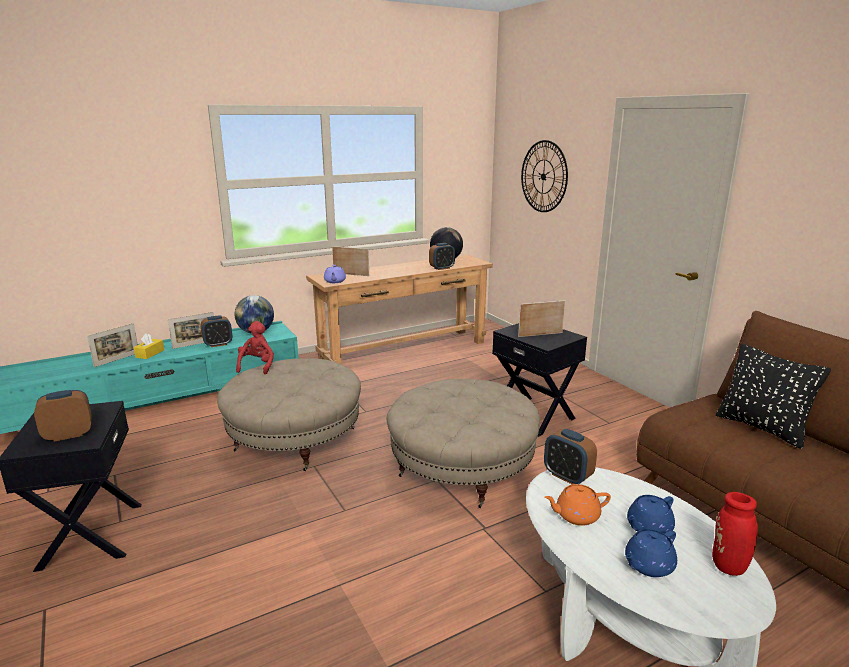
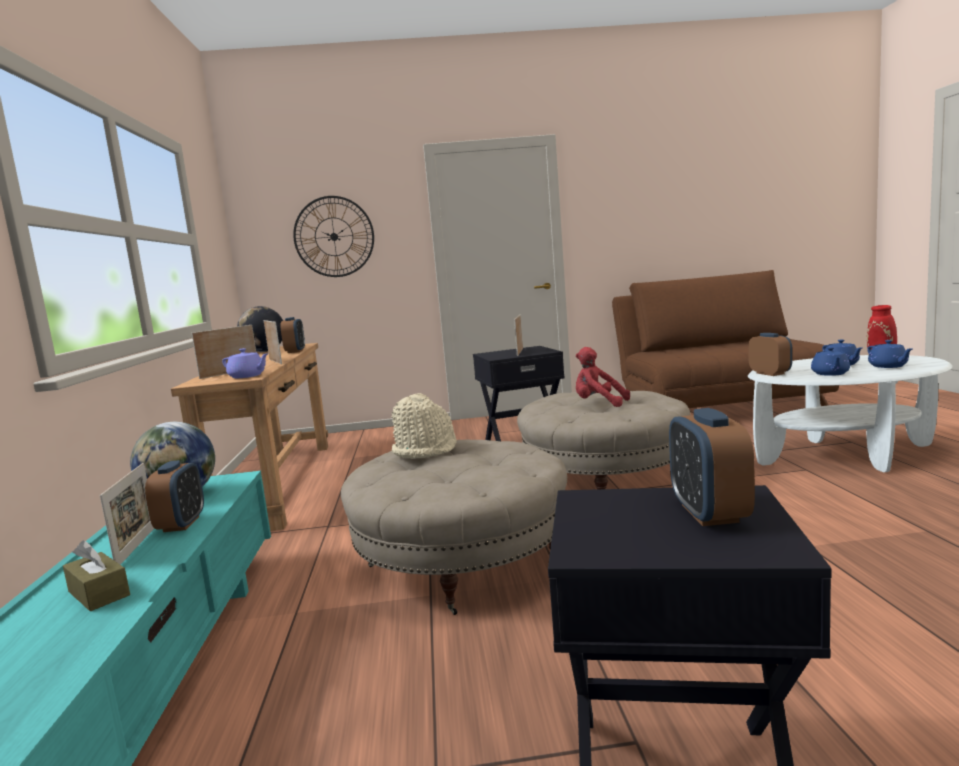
camera: 65 degrees left, 10 degrees down
(117, 360) = (56, 638): picture frame -> picture frame (275, 361)
(150, 353) = (99, 593): yellow tissue box -> brown tissue box
(257, 366) = (368, 481): red plush toy -> red plush toy (598, 404)
(312, 367) = (426, 450): none -> beige hat
(567, 476) = (770, 373): alarm clock -> alarm clock turned 90 degrees counterclockwise
(576, 516) = (830, 374): orange teapot -> blue teapot
(761, 428) = (696, 349): black pillow -> none

